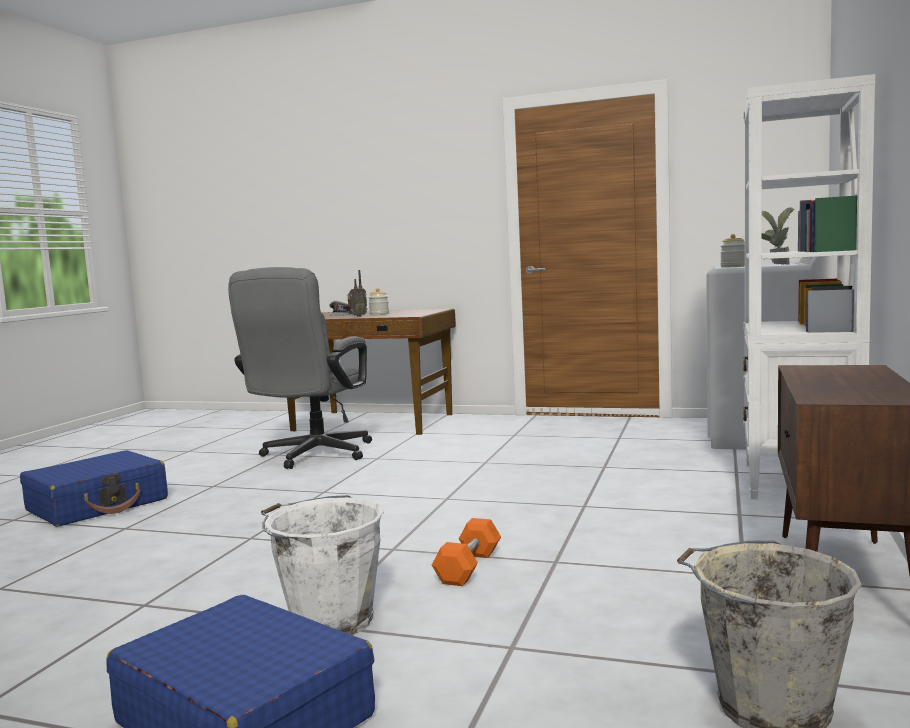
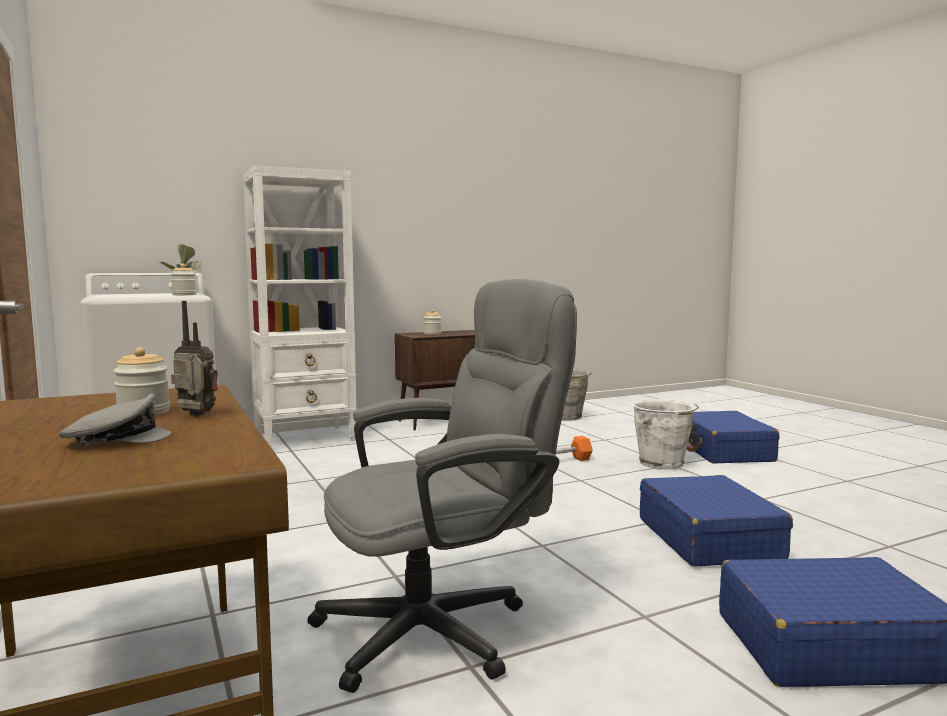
camera: 135 degrees left, 0 degrees up
(194, 536) = (708, 539): none -> blue suitcase
(843, 374) = (432, 333): none -> jar

